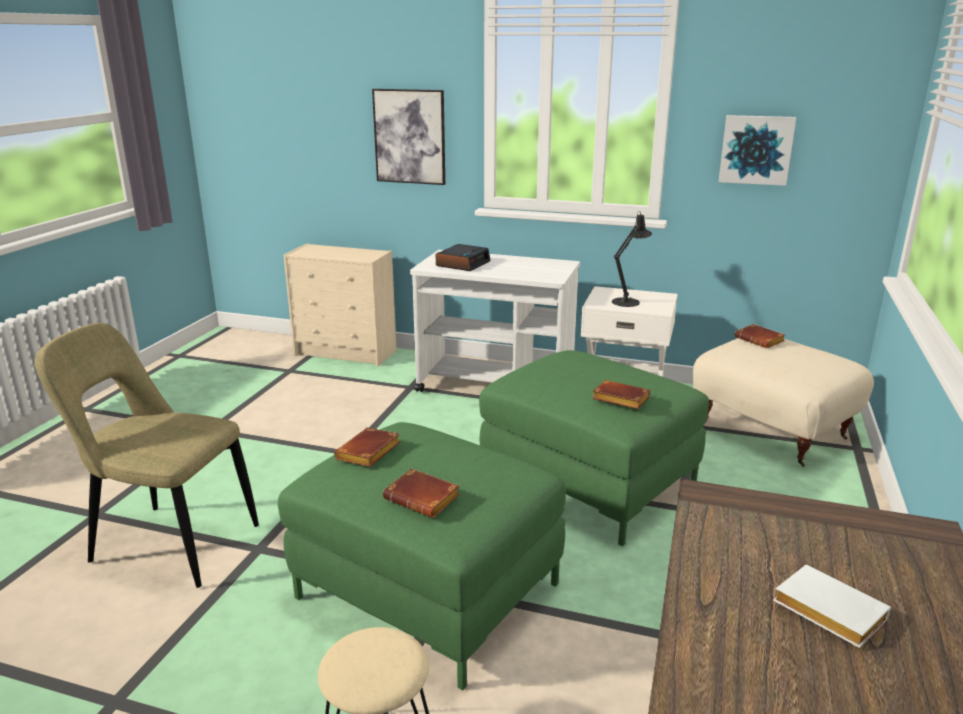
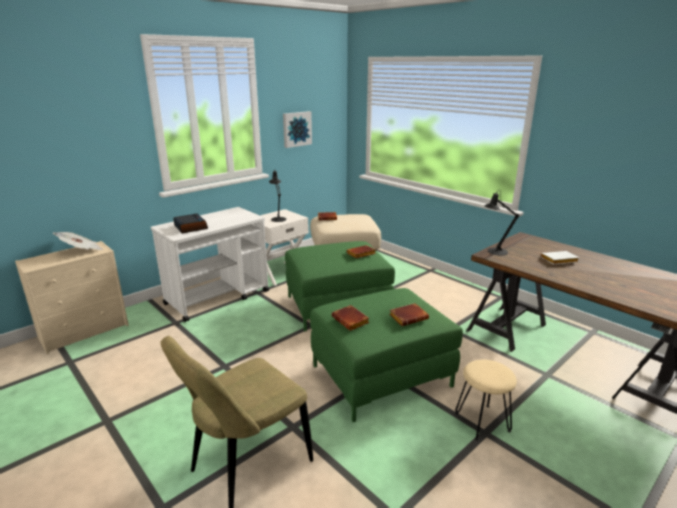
camera: 60 degrees left, 0 degrees up
(355, 253) = (81, 251): none -> newspaper
(410, 136) = (99, 153): picture -> none
(742, 504) = (494, 251): none -> black table lamp

